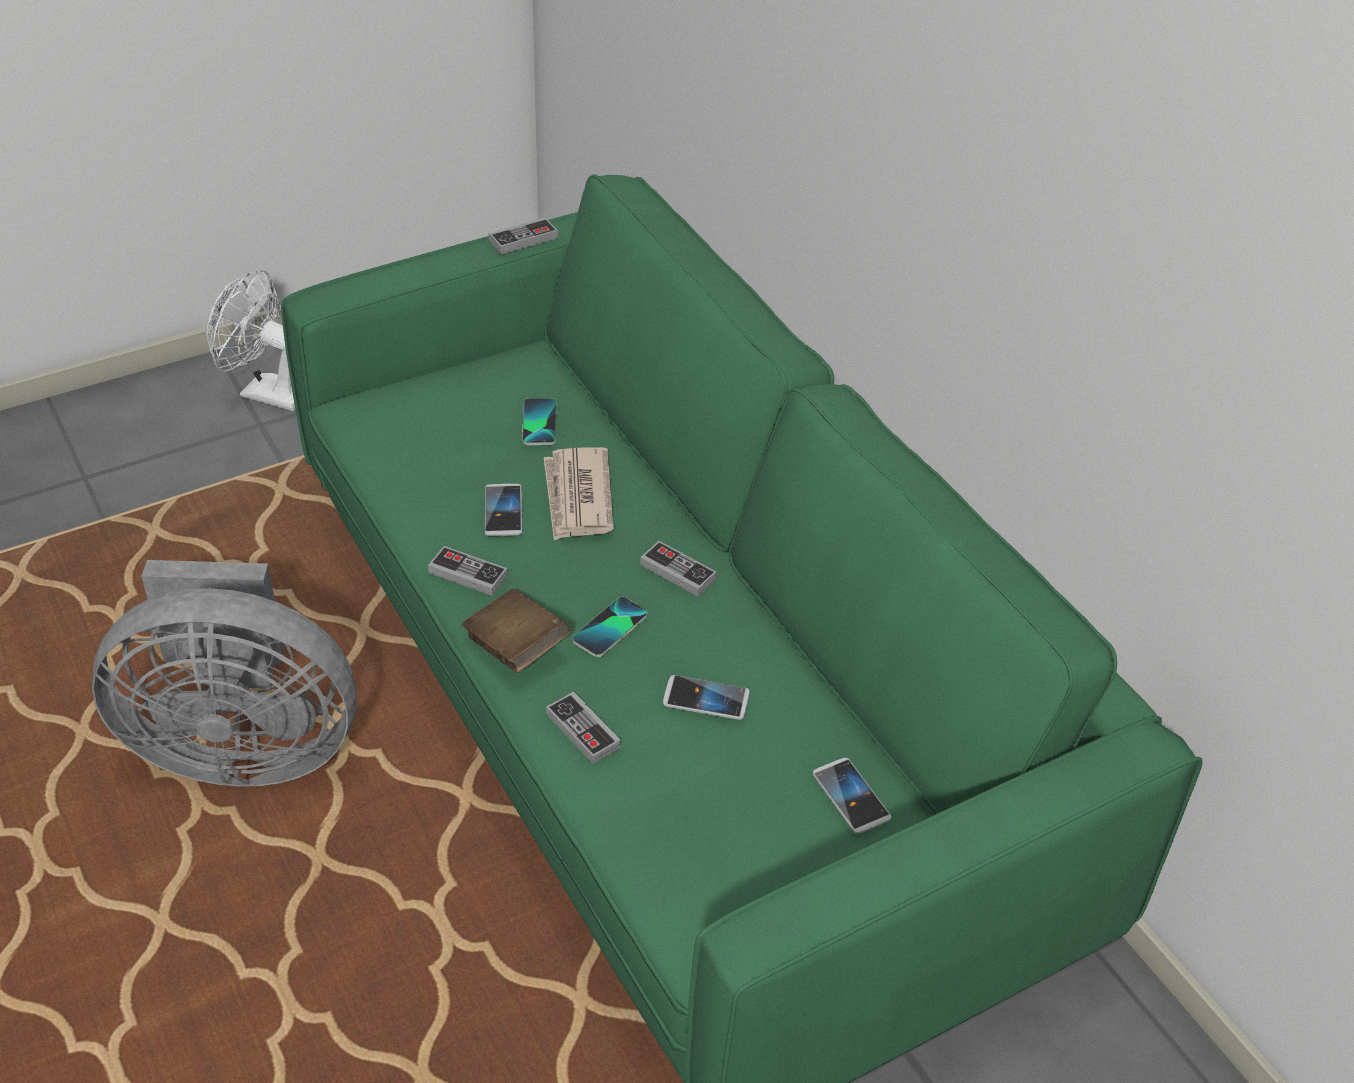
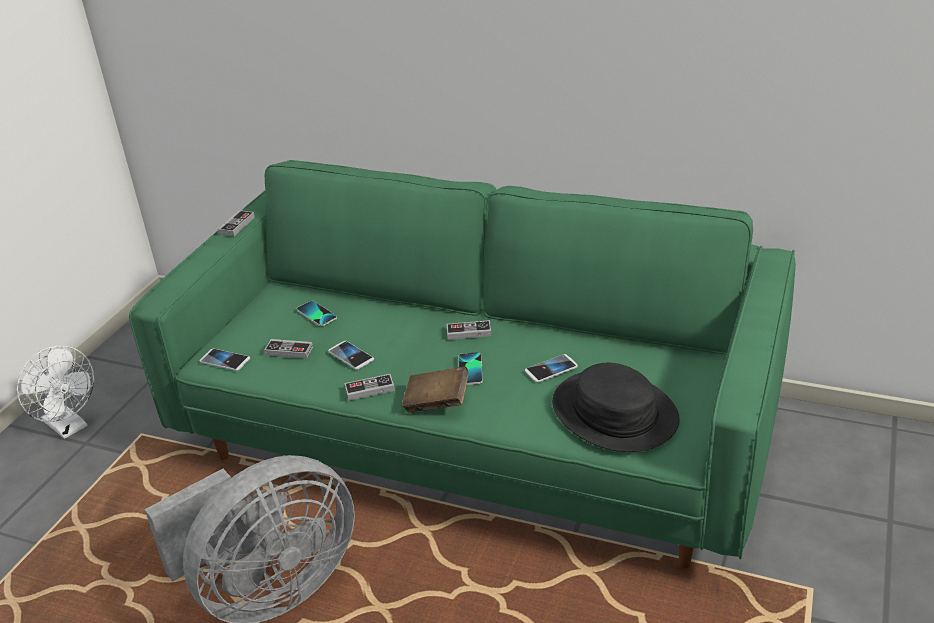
camera: 35 degrees left, 10 degrees down
(266, 392) = (70, 427): white fan -> white fan turned 120 degrees counterclockwise
(577, 497) = (380, 331): newspaper -> none
(583, 730) = (515, 414): game controller -> game controller (289, 351)
(699, 820) = (614, 413): none -> black hat
(851, 796) = (659, 366): phone -> phone (225, 360)

